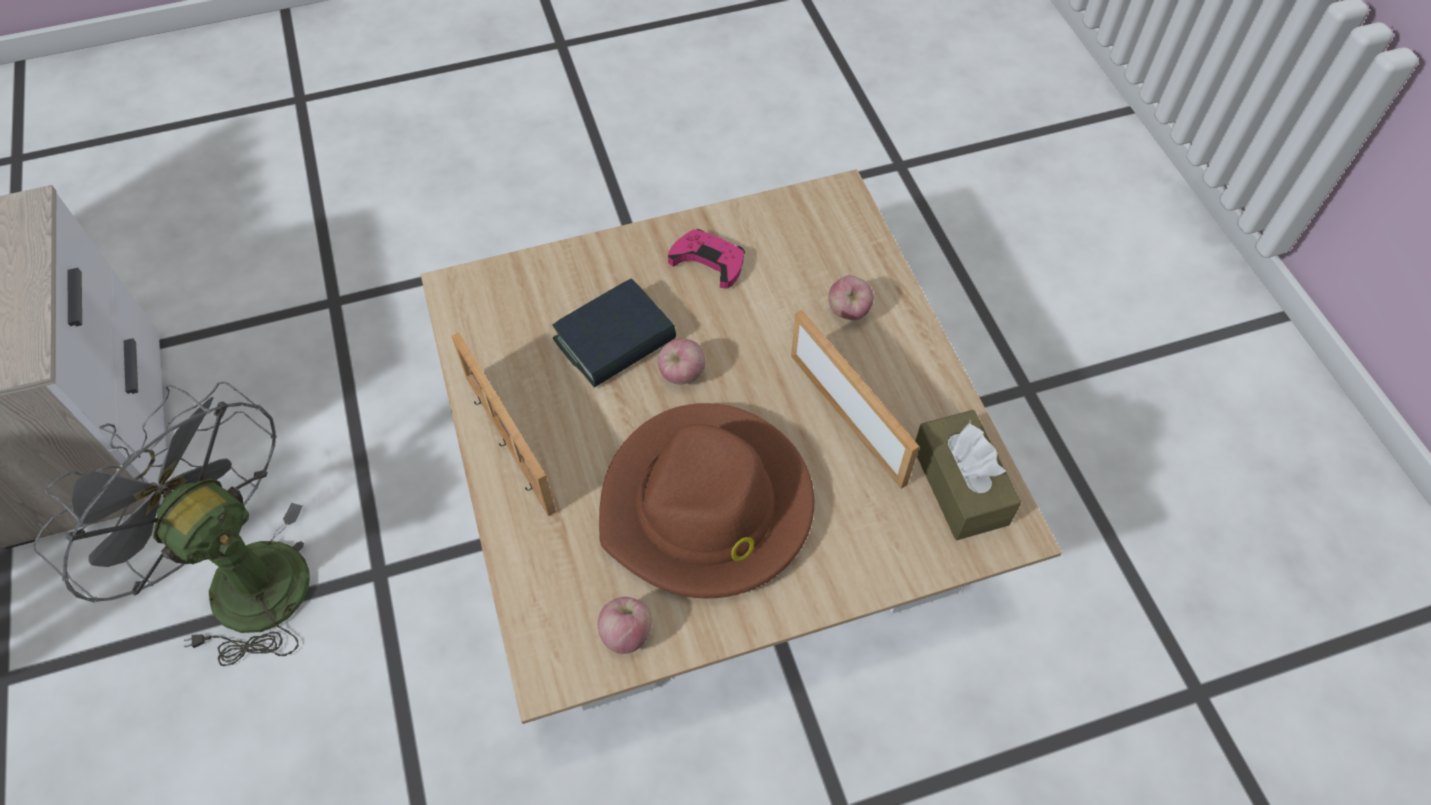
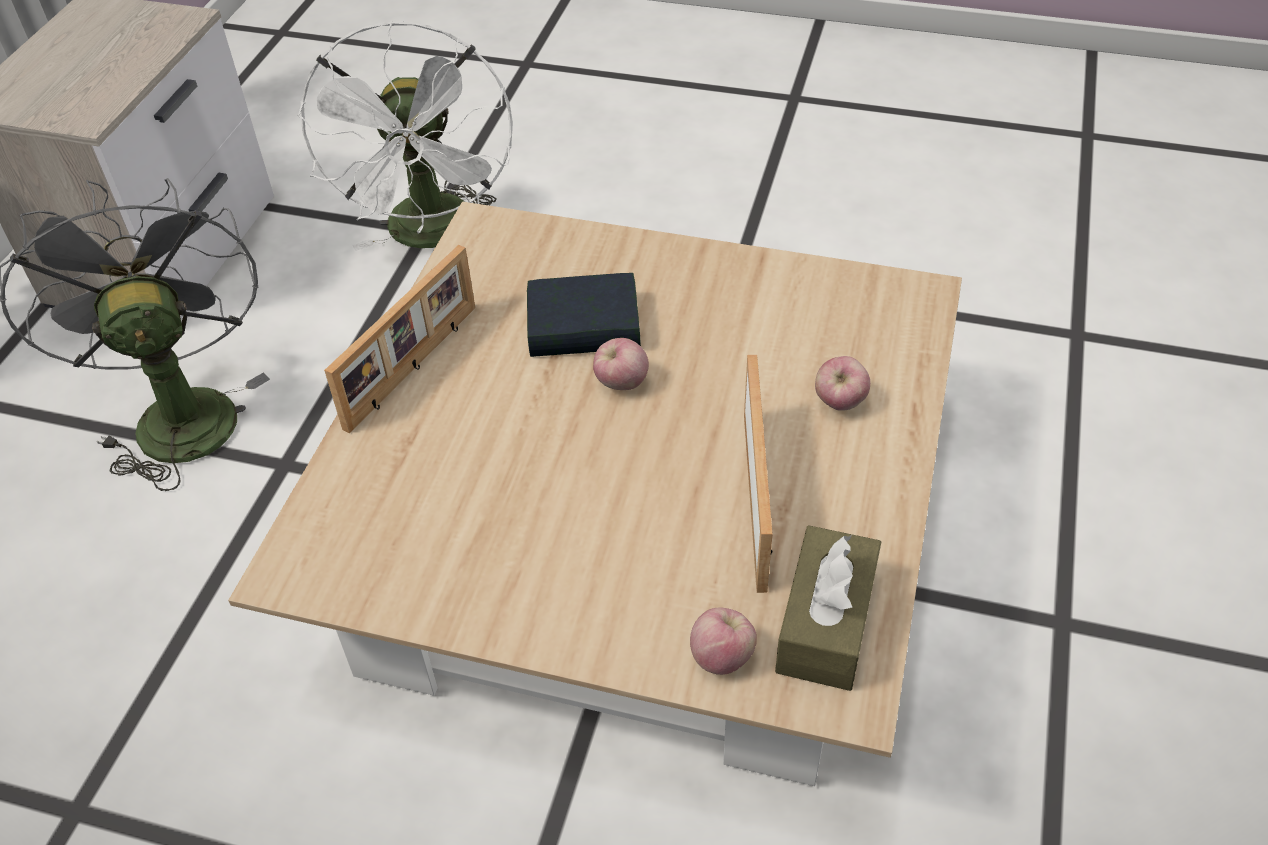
camera: 35 degrees right, 10 degrees down
(345, 303) = (434, 236): none -> white fan
(506, 444) = (414, 367): picture frame -> picture frame turned 150 degrees counterclockwise
(626, 634) = (378, 578): apple -> apple (722, 657)
(707, 506) = (546, 508): brown hat -> none
(708, 261) = (732, 297): pink game controller -> none

